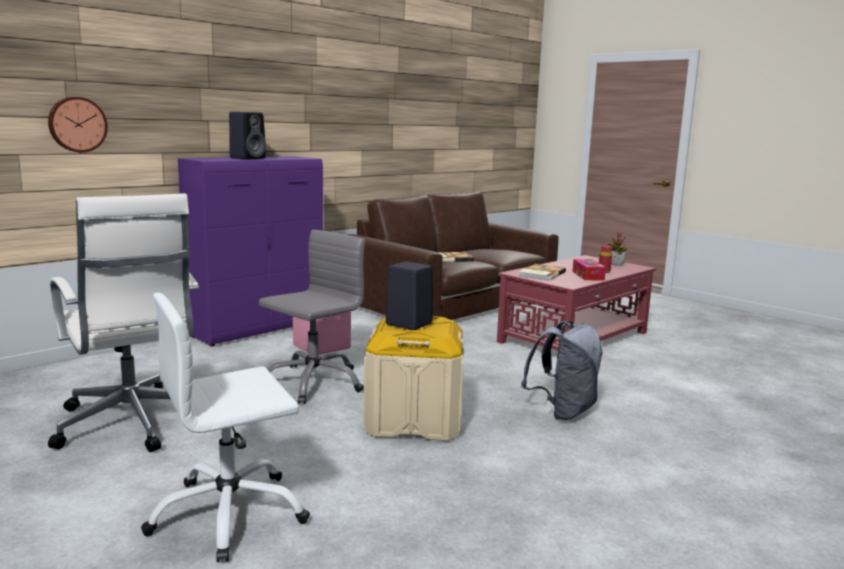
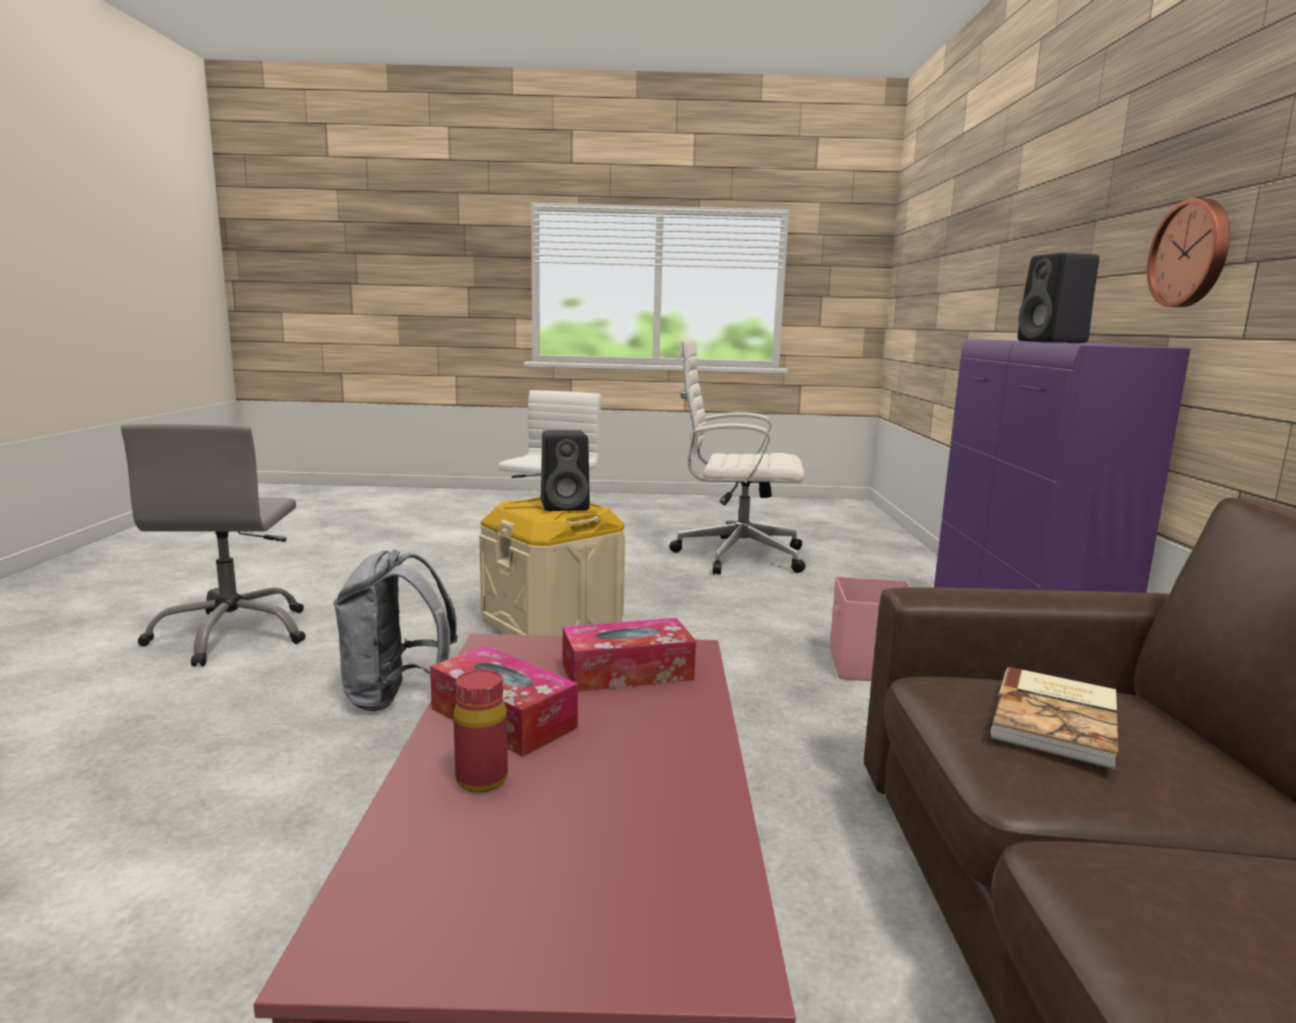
camera: 135 degrees right, 0 degrees up
(77, 124) = (994, 295): wall clock -> wall clock (1192, 254)
(313, 382) = (730, 621): grey office chair -> grey office chair (233, 634)
(541, 274) = (627, 672): book -> tissue box
(615, 265) = (492, 896): potted plant -> none

